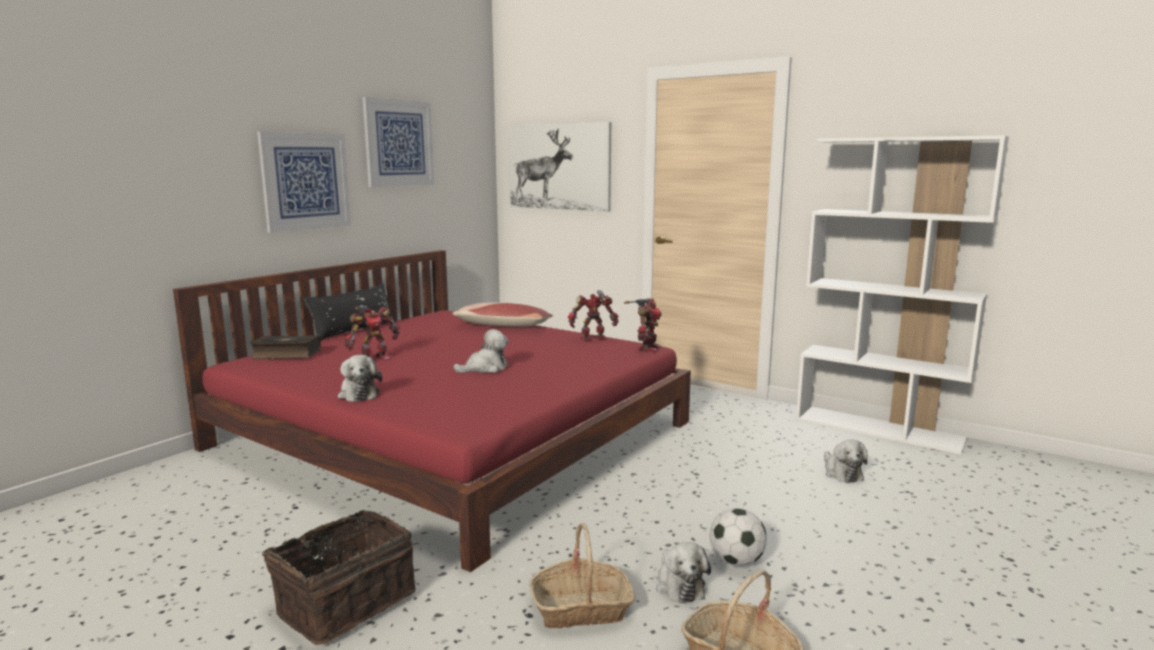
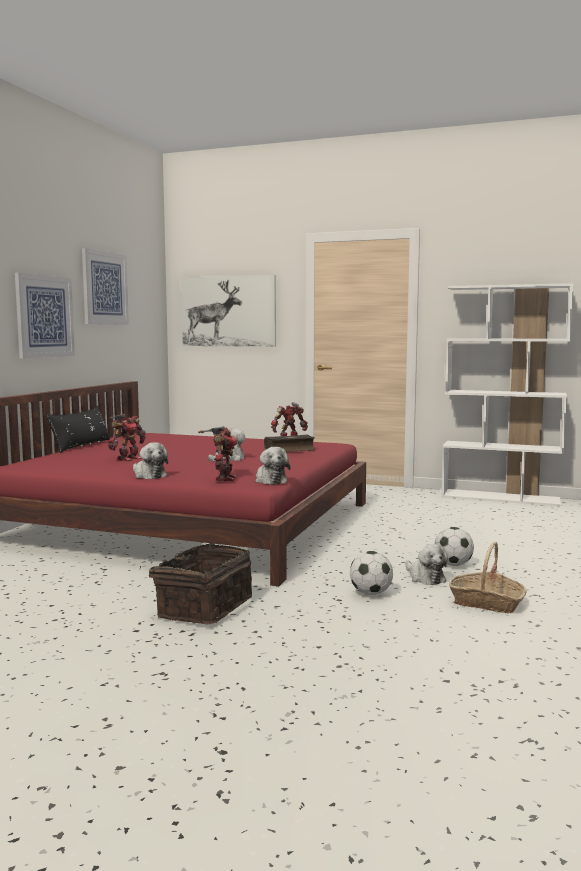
camera: 15 degrees left, 5 degrees down
(286, 355) = (47, 460): book -> book (289, 450)
(503, 326) = (205, 438): pillow -> none
(581, 608) = (371, 593): basket -> football
(647, 348) = (336, 444): toy robot -> toy robot (223, 478)
(842, 473) = (491, 520): plush toy -> plush toy (270, 480)

